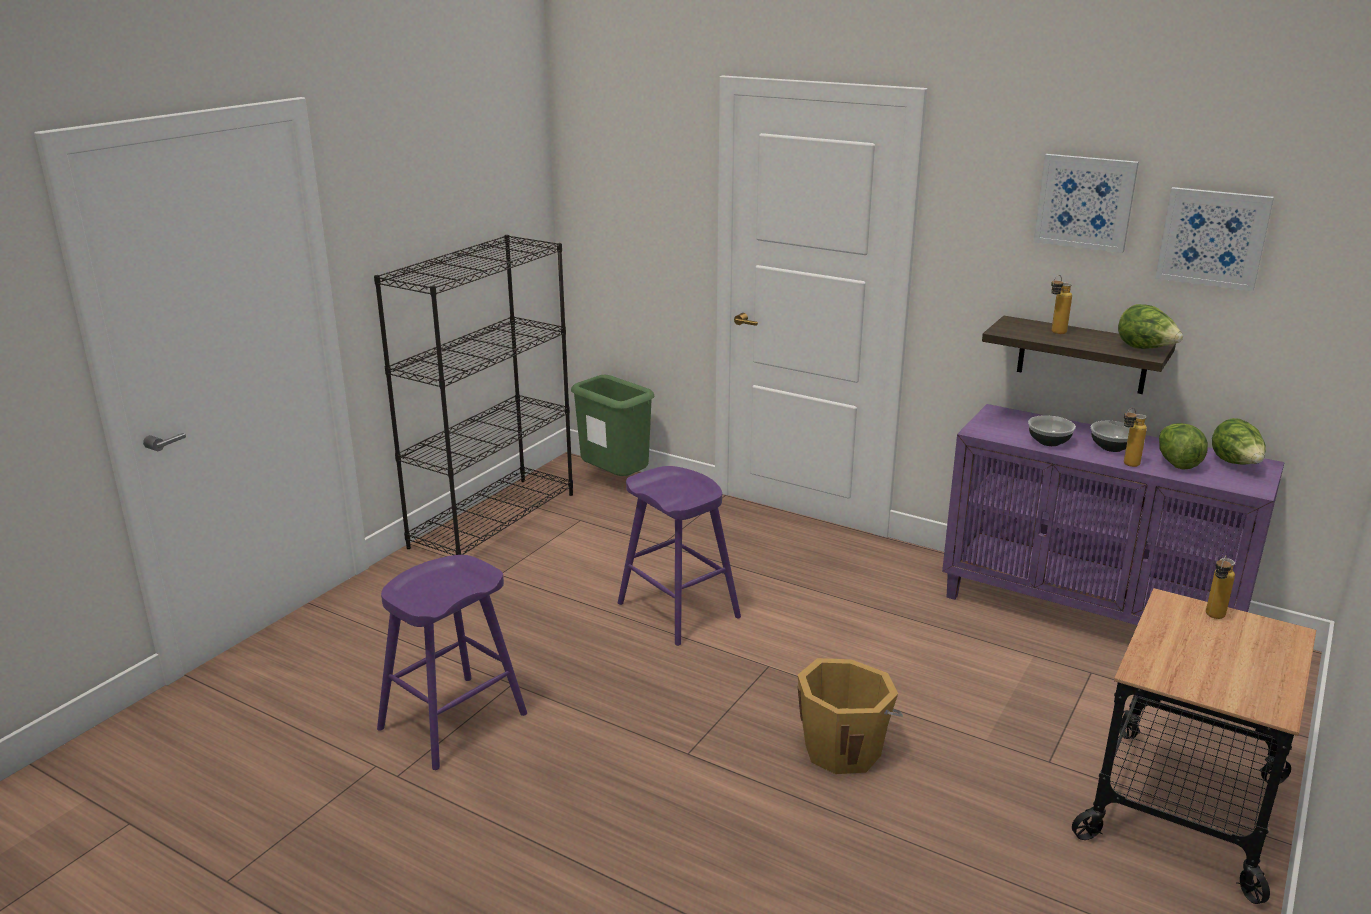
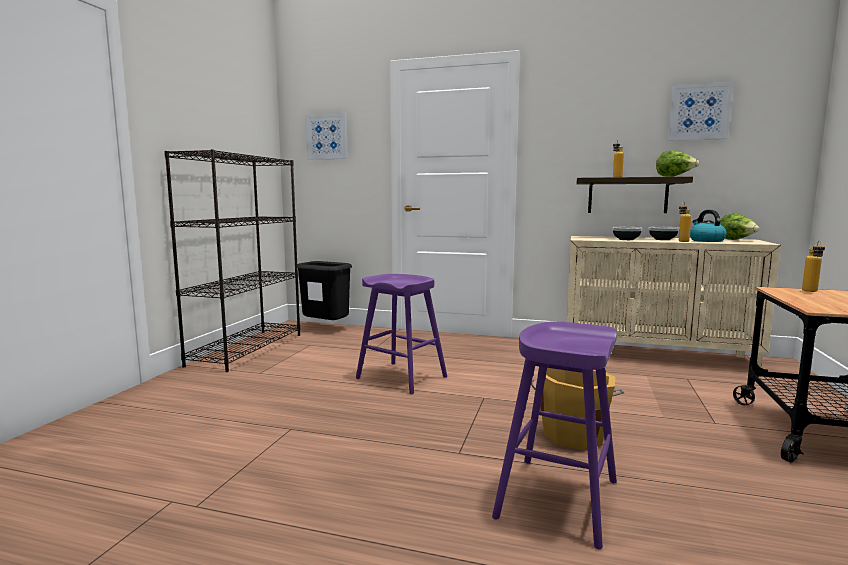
camera: 15 degrees left, 15 degrees down
(452, 722) = (244, 459): purple stool -> purple stool (557, 499)
(616, 481) = (326, 328): green trash can -> black trash can
(1085, 202) = (621, 103): picture -> picture (327, 137)
(1089, 615) = (656, 356): purple cabinet -> beige cabinet
(1176, 463) = (706, 240): lettuce -> kettle

